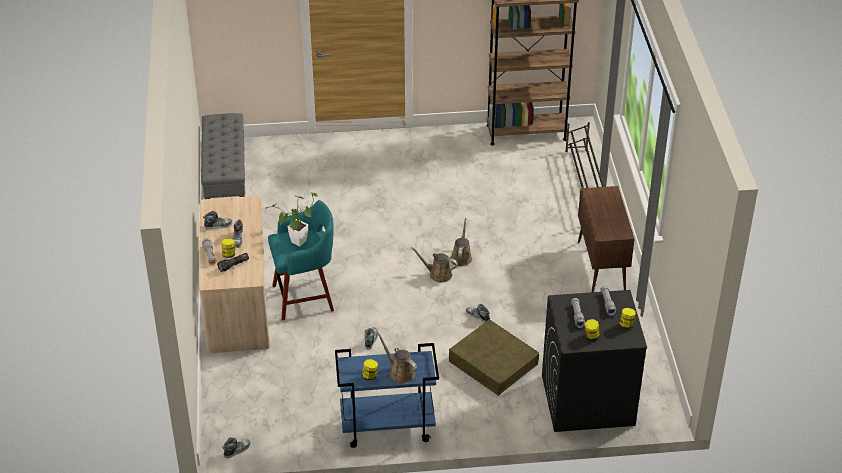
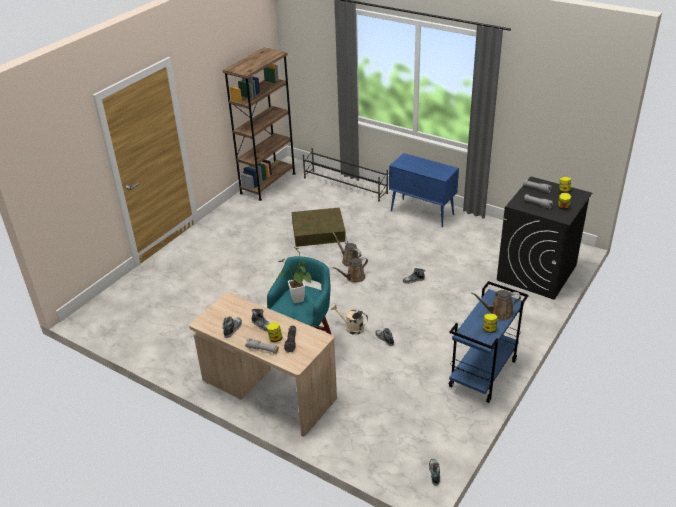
camera: 50 degrees left, 5 degrees down
(226, 181) = (124, 331): grey bench -> none
(365, 310) = (351, 327): none -> beige watering can
(493, 362) = (465, 294): brown storage box -> brown storage box (318, 231)
(601, 267) = (422, 213): brown cabinet -> blue cabinet

